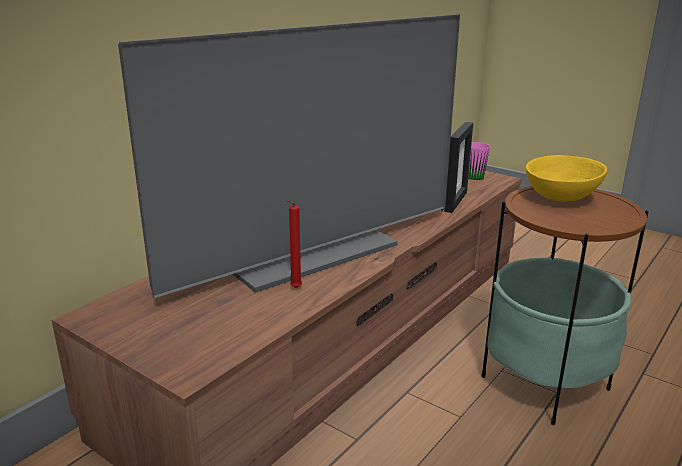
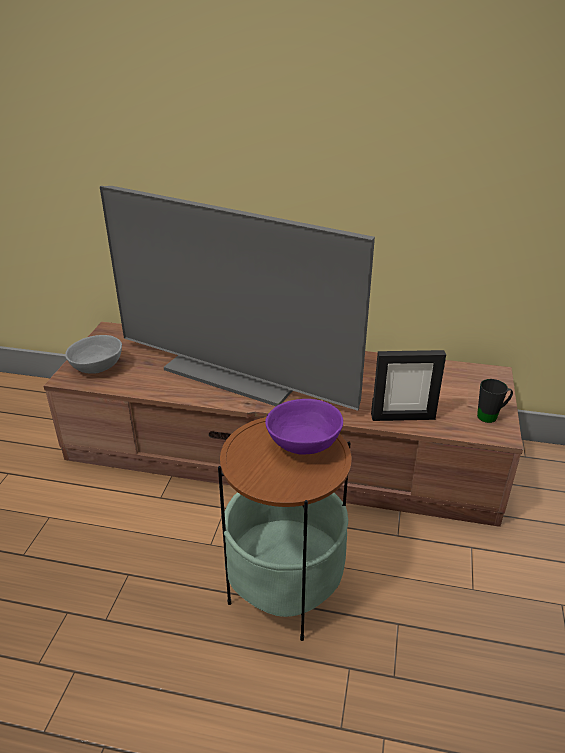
camera: 65 degrees right, 10 degrees up
(189, 339) = (98, 367): none -> grey bowl
(294, 289) = (177, 382): red candle -> none
(475, 175) = (491, 416): pink mug -> black mug
(561, 196) = (305, 444): yellow bowl -> purple bowl

